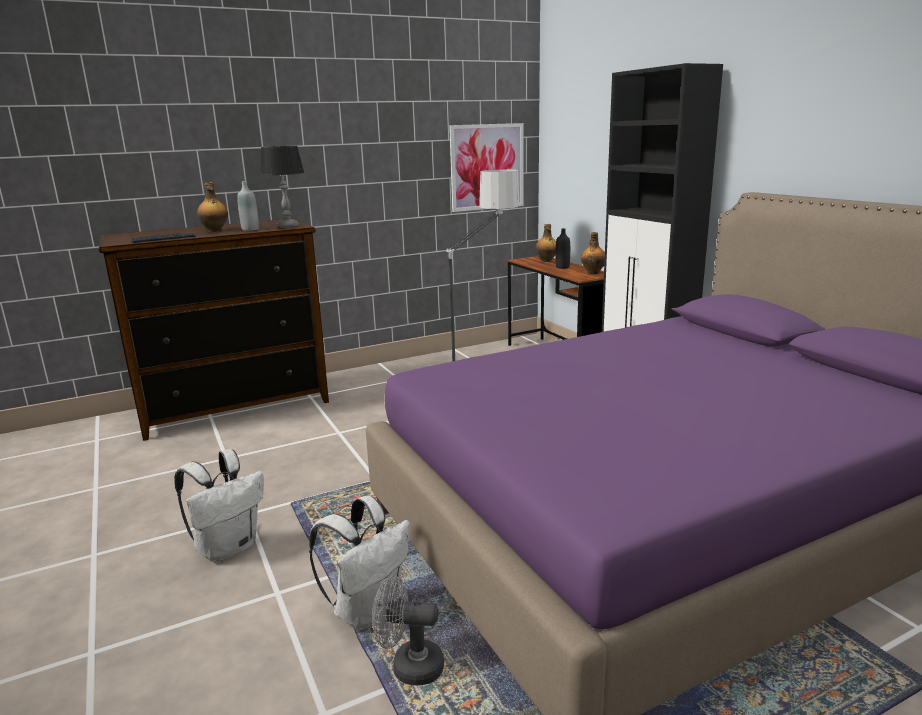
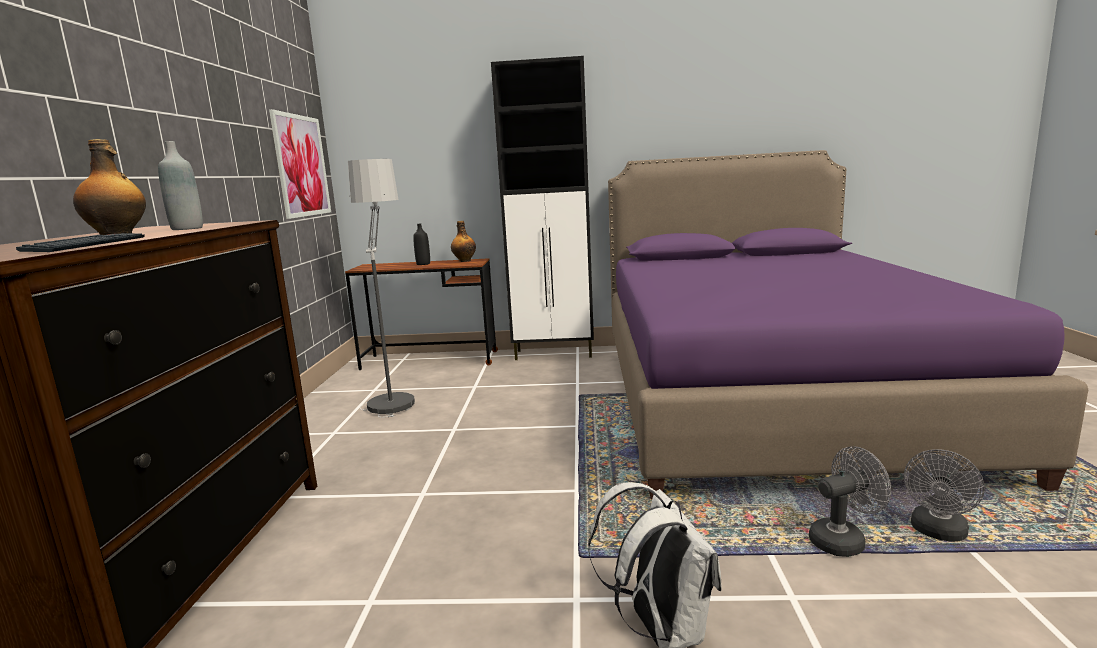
camera: 60 degrees left, 5 degrees down
(288, 226) = (231, 223): table lamp -> none
(367, 610) = (843, 540): white backpack -> grey fan
(546, 261) = (387, 265): bottle -> none

